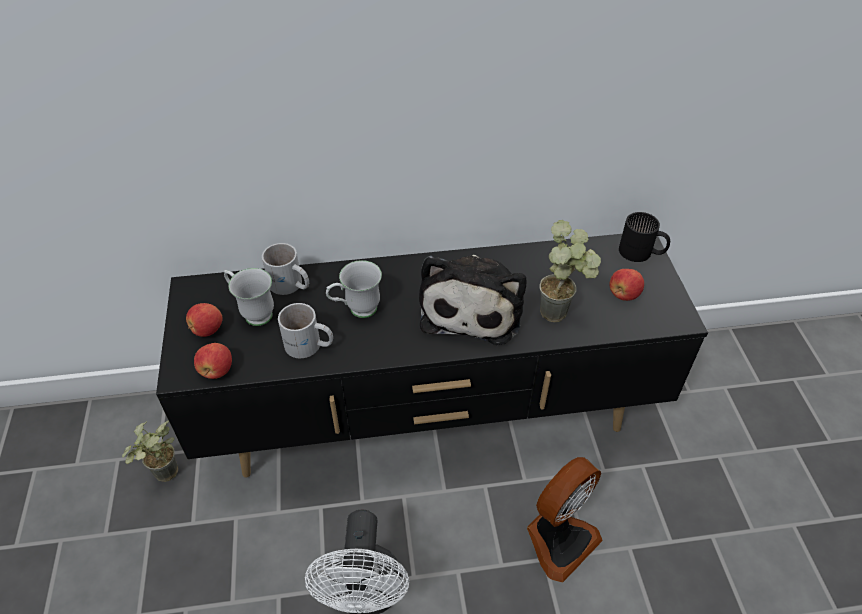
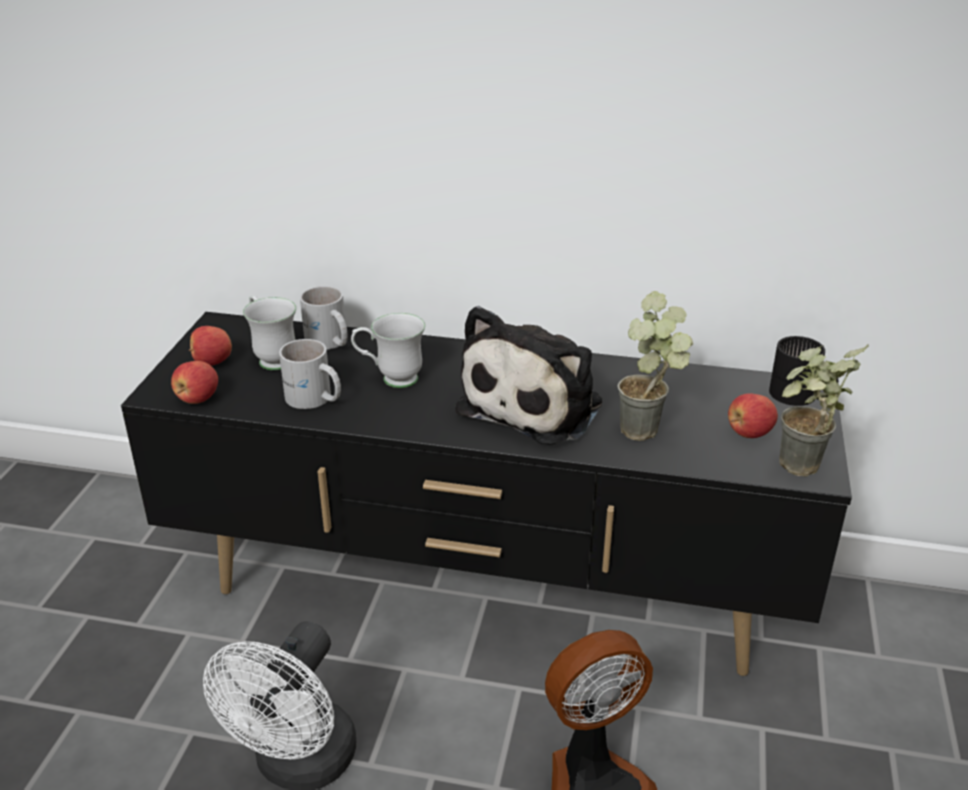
camera: 20 degrees right, 15 degrees down
(165, 478) = (133, 571): potted plant -> potted plant (798, 473)

